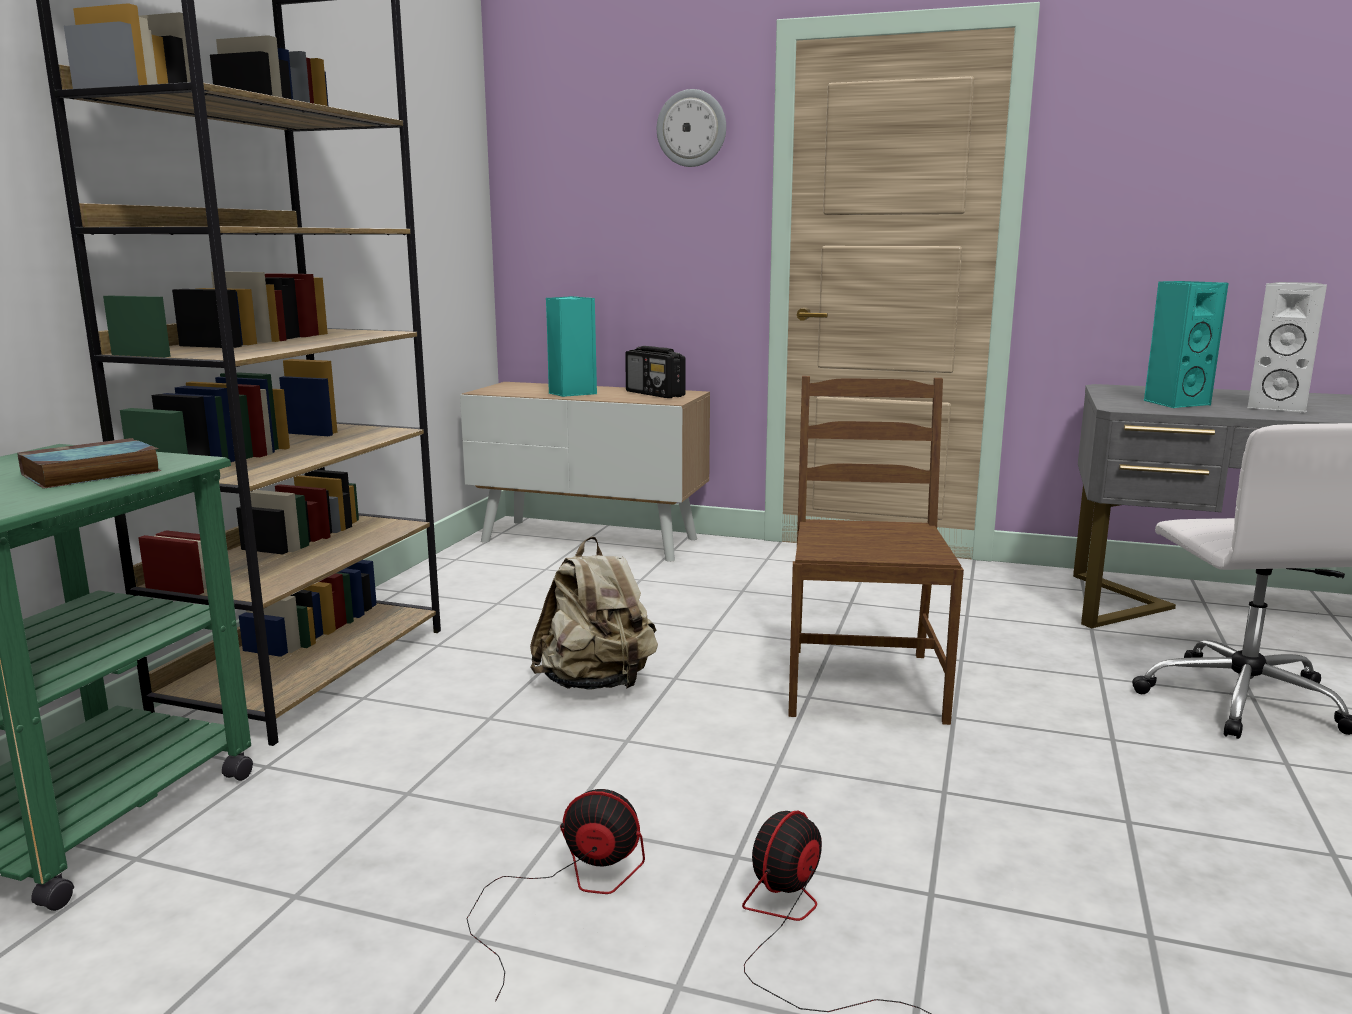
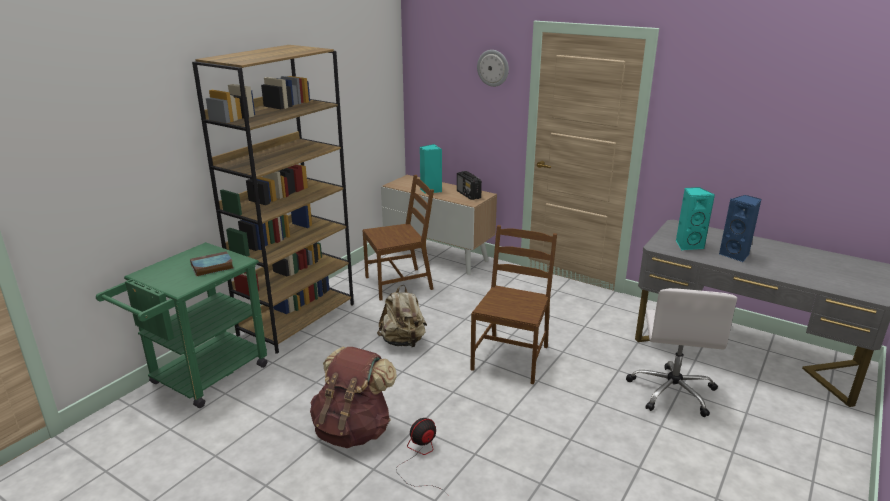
camera: 15 degrees right, 10 degrees up
(530, 587) = (399, 283): none -> brown chair
(566, 892) = (353, 430): fan -> brown backpack
(1278, 407) = (736, 255): white speaker -> blue speaker

